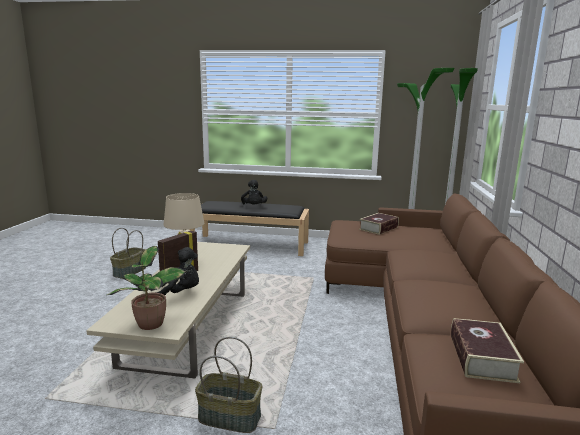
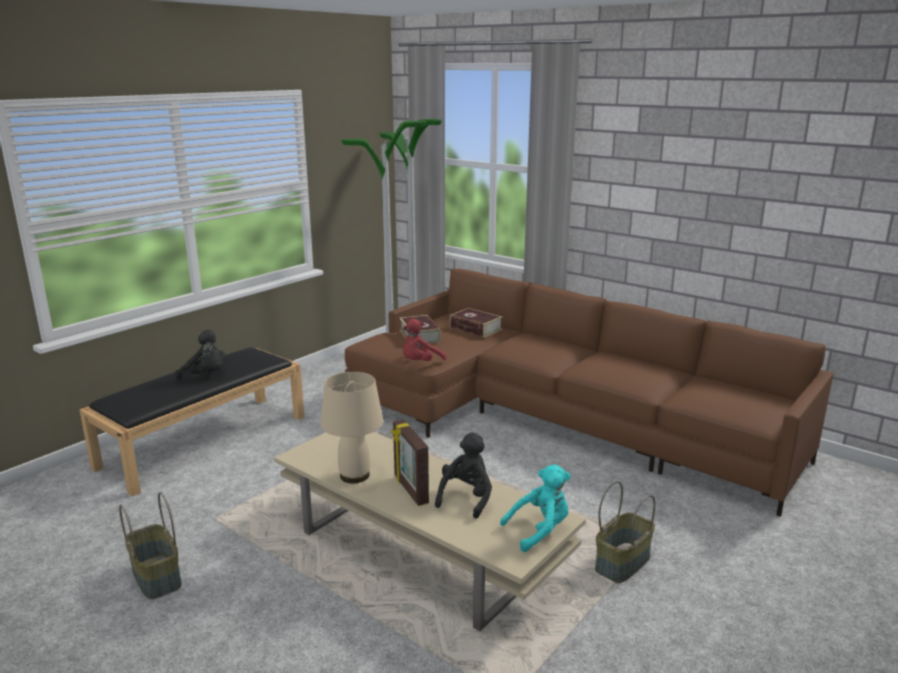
camera: 60 degrees left, 5 degrees up
(150, 325) = (539, 531): potted plant -> turquoise plush toy
(338, 237) = (420, 363): none -> red plush toy
(481, 358) = (723, 391): book -> book (475, 328)

